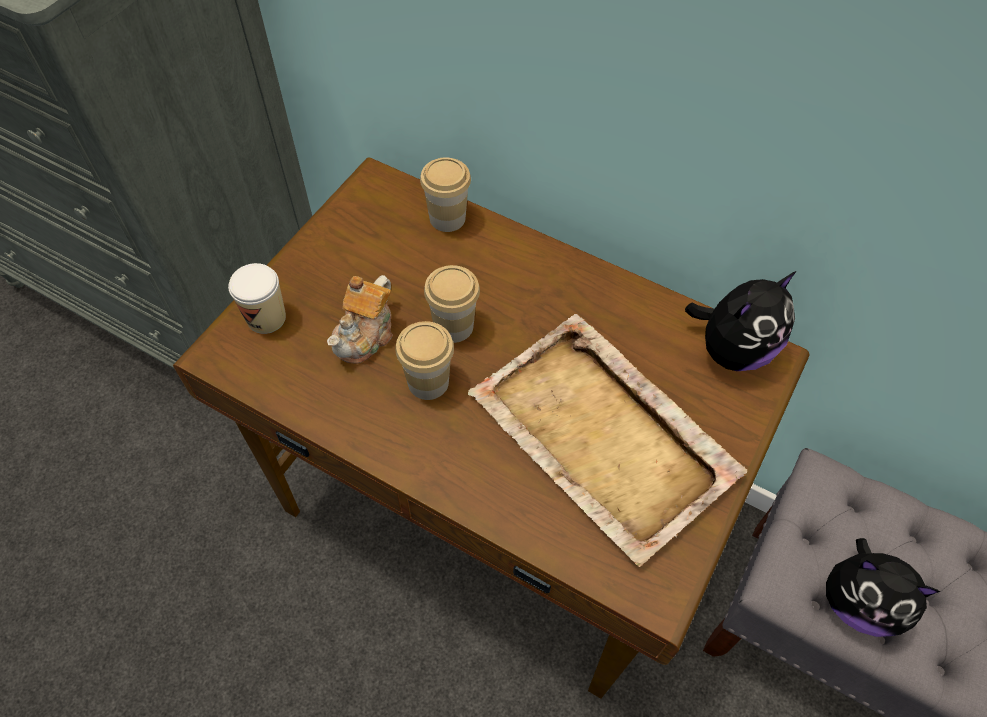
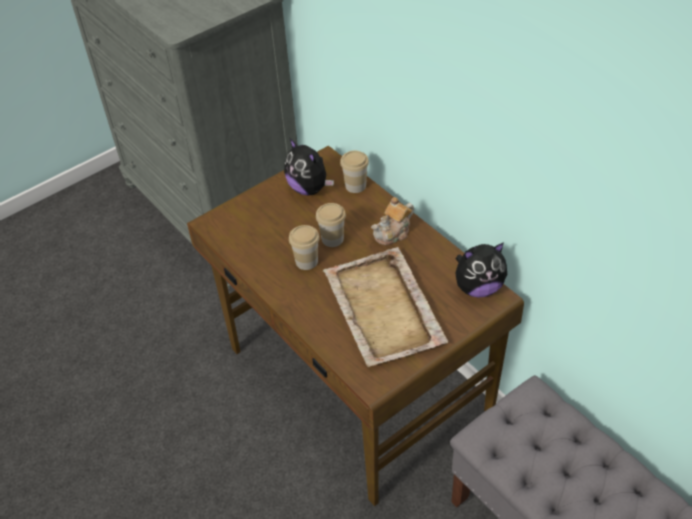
camera: 25 degrees right, 10 degrees down
(266, 318) = (240, 212): cup -> none
(366, 335) = (285, 232): teapot -> teapot (393, 233)
(858, 603) = (516, 457): plush toy -> plush toy (309, 188)

